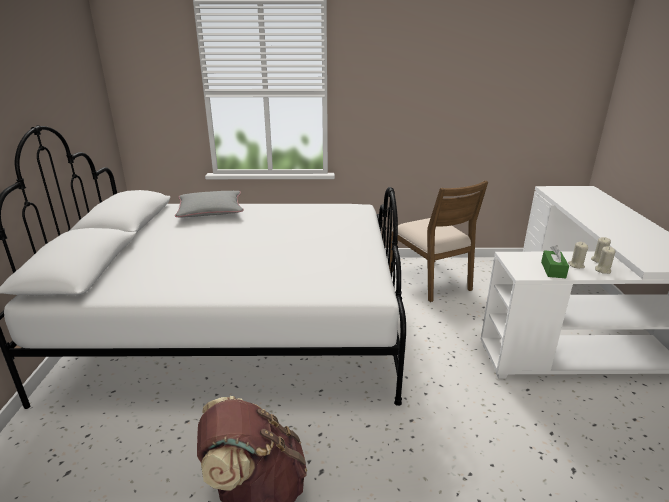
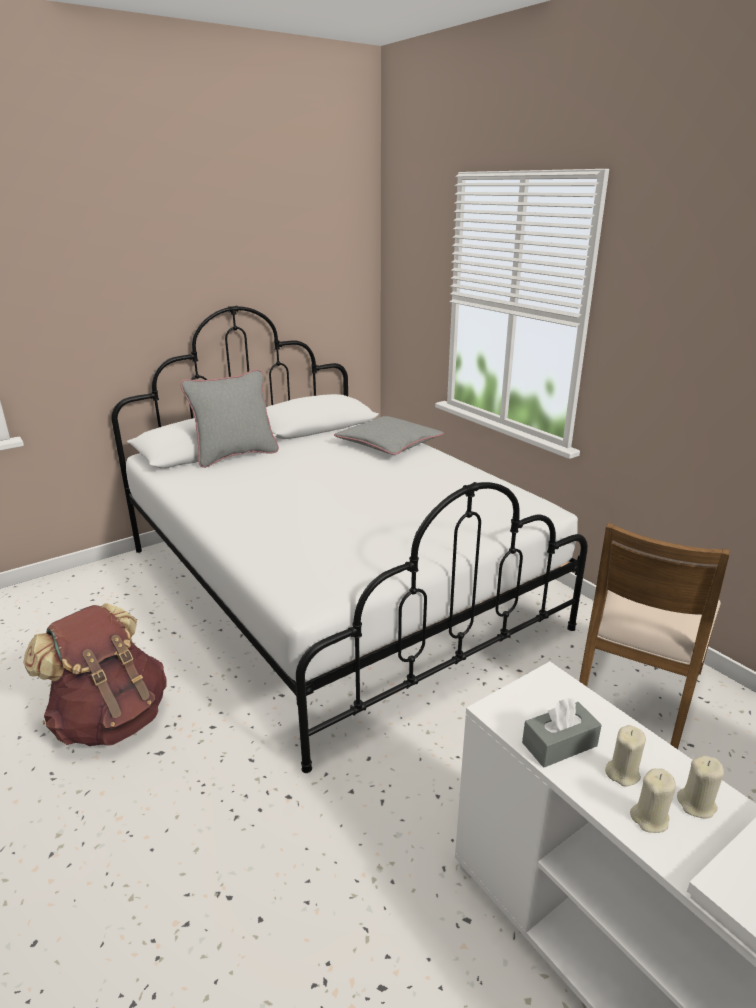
camera: 55 degrees right, 0 degrees up
(120, 260) = (235, 455): none -> grey pillow
(553, 270) = (559, 744): green tissue box -> grey tissue box

